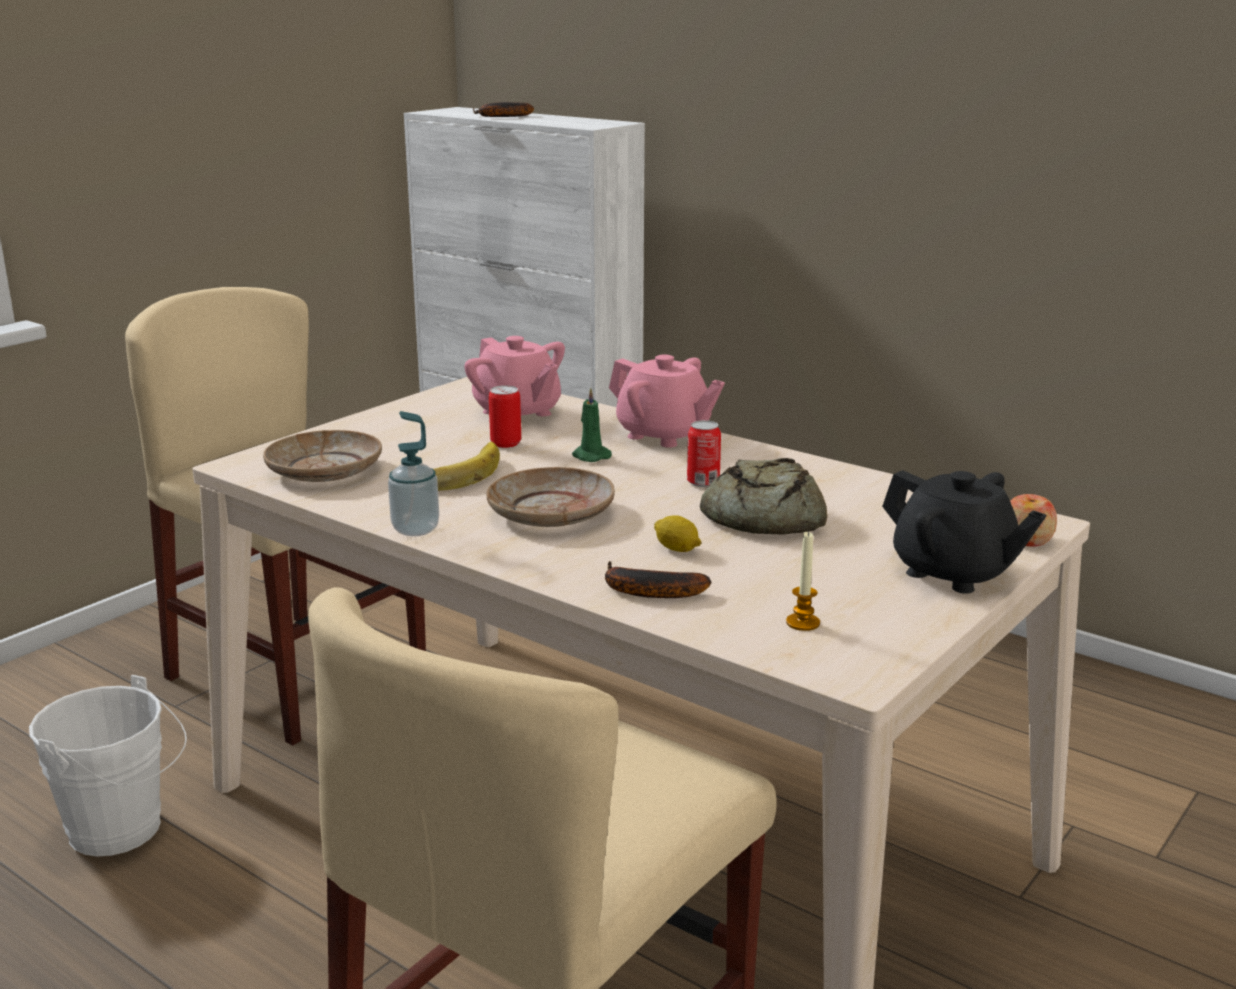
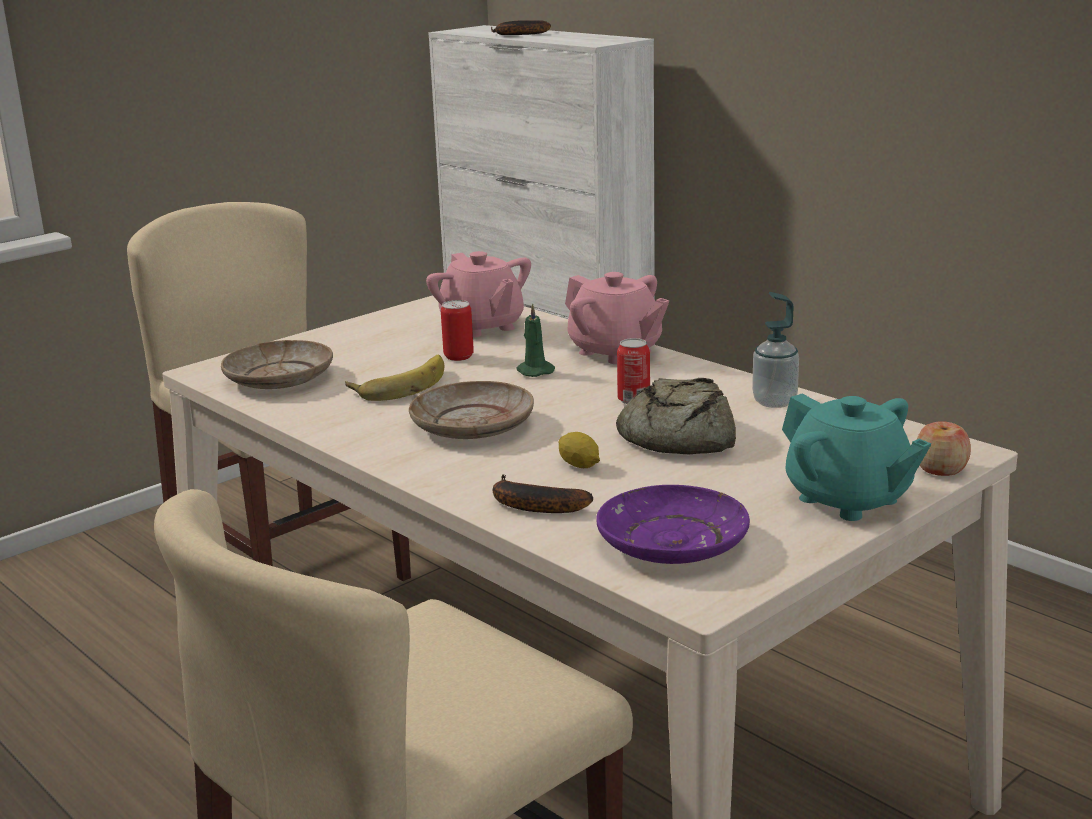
camera: 10 degrees right, 0 degrees up
(123, 831) = (101, 709): white bucket -> none
(415, 529) = (339, 437): soap dispenser -> soap dispenser (774, 402)
(803, 623) = (671, 543): candle -> purple plate
(953, 573) = (848, 499): black teapot -> turquoise teapot

